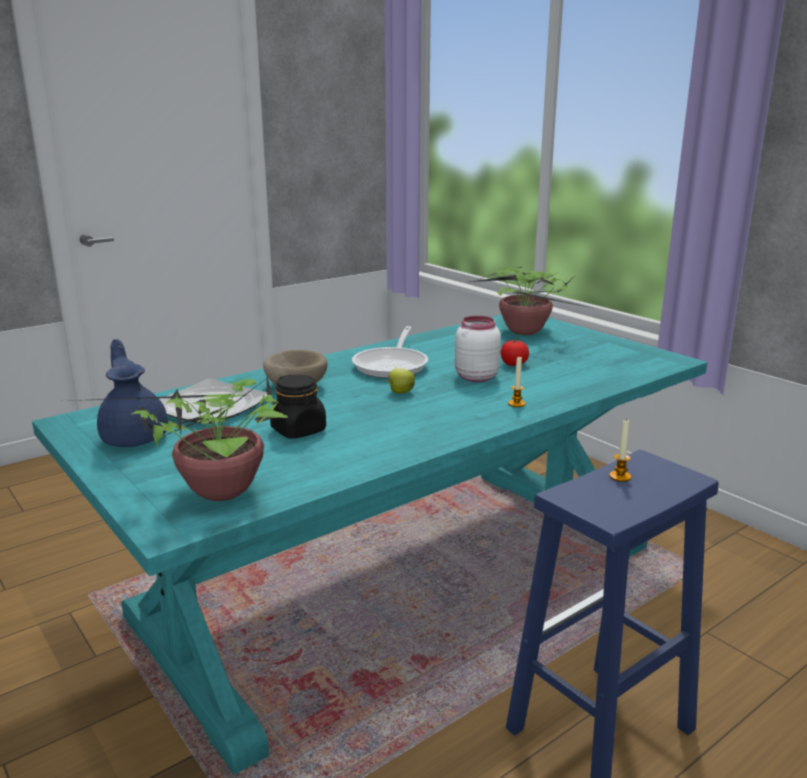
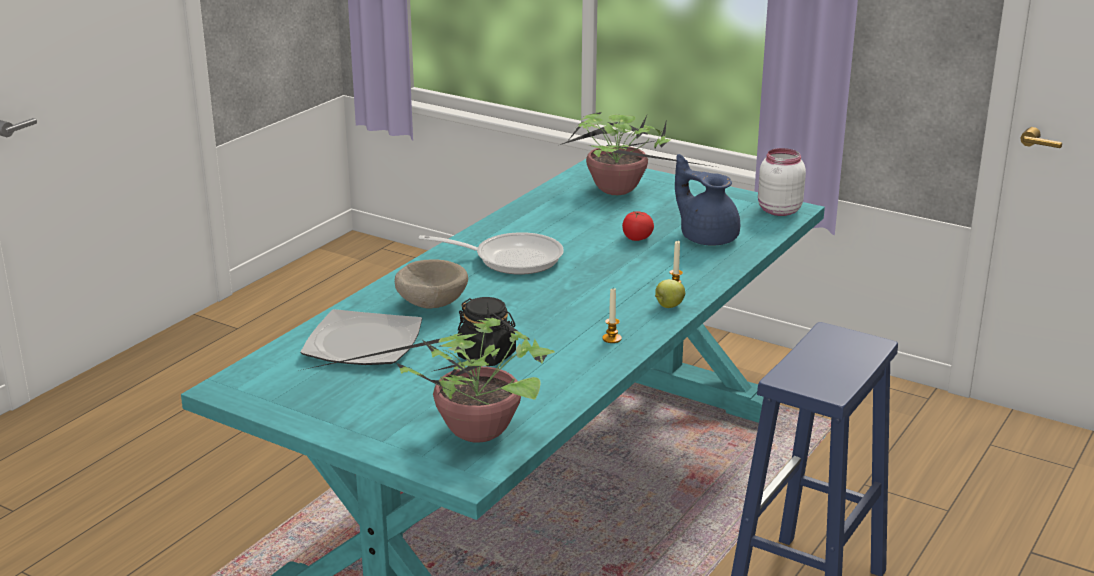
camera: 20 degrees left, 5 degrees up
(135, 437) = (324, 392): blue teapot -> blue teapot (707, 237)
(392, 365) = (510, 259): frying pan -> frying pan turned 75 degrees counterclockwise
(400, 392) = (549, 293): apple -> apple (668, 306)
(475, 377) = (610, 261): white jar -> white jar (778, 210)
(620, 477) = (817, 352): candle -> candle (612, 338)

